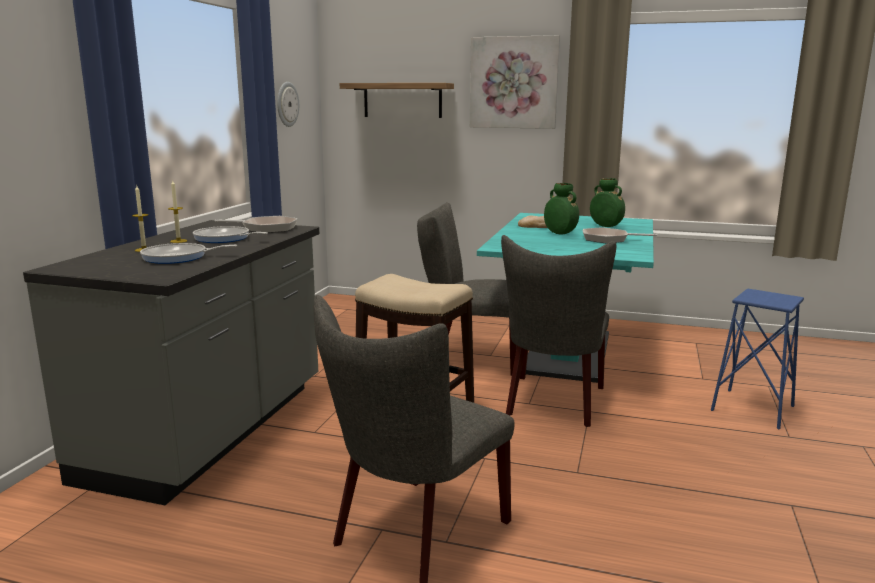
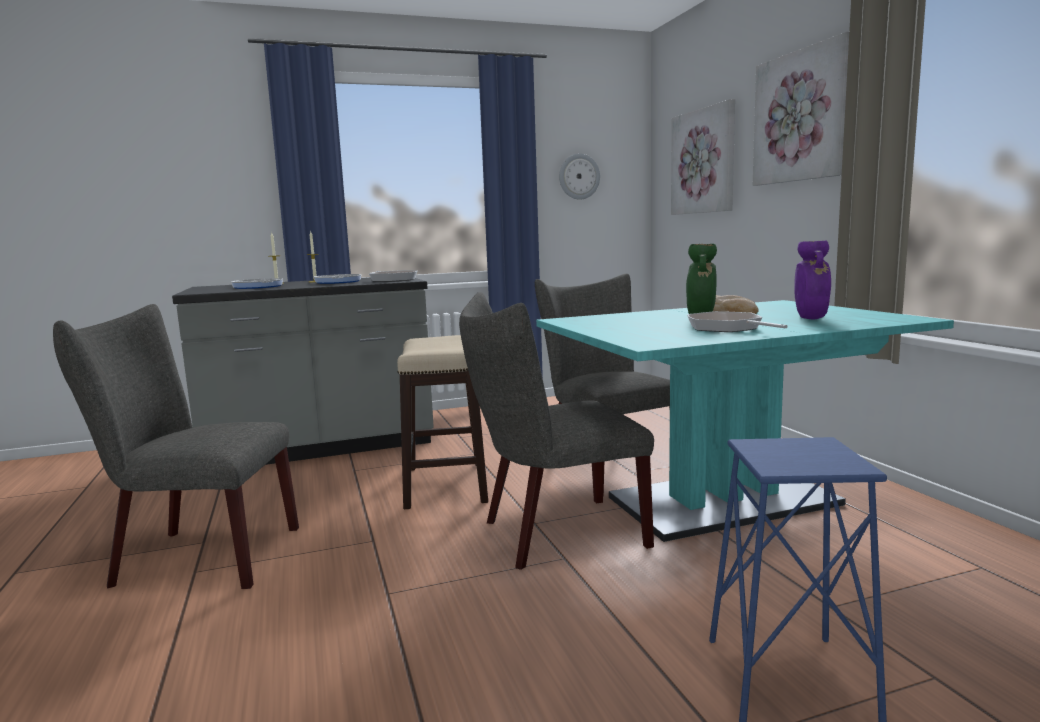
camera: 55 degrees right, 5 degrees down
(402, 100) = (704, 161): shelf -> picture
(606, 226) = (811, 319): green vase -> purple vase

